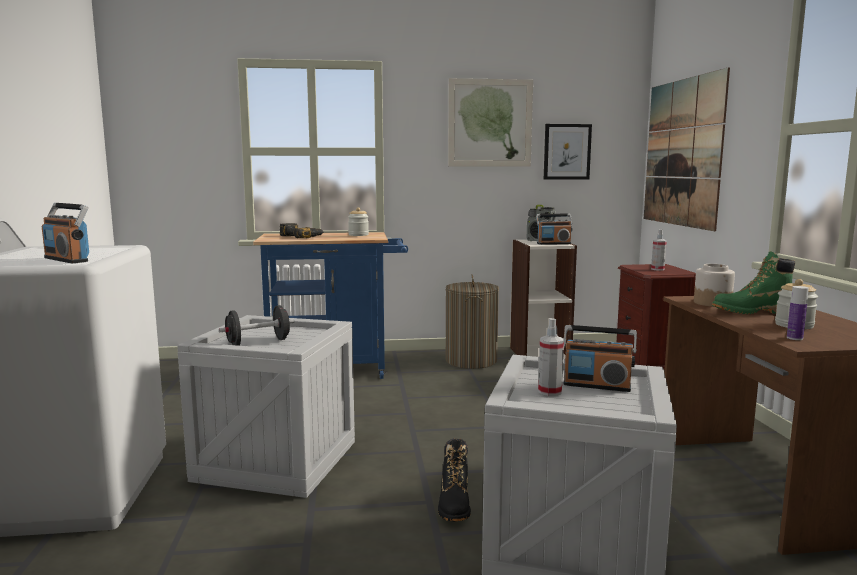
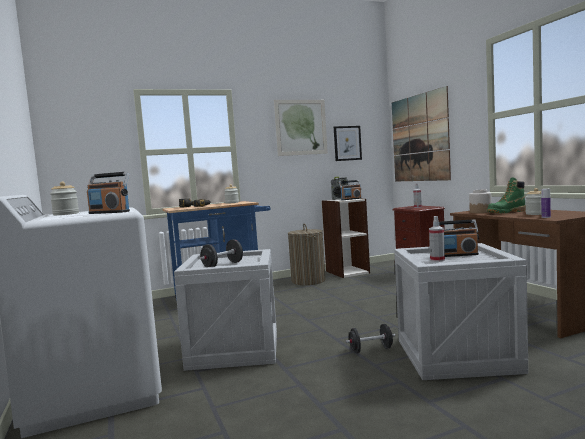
camera: 15 degrees left, 5 degrees down
(36, 251) = (66, 214): none -> jar
(454, 505) = (371, 350): black boot -> black dumbbell

